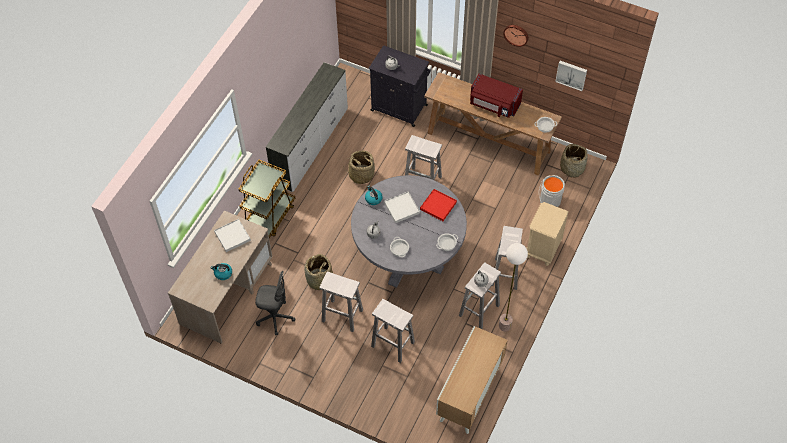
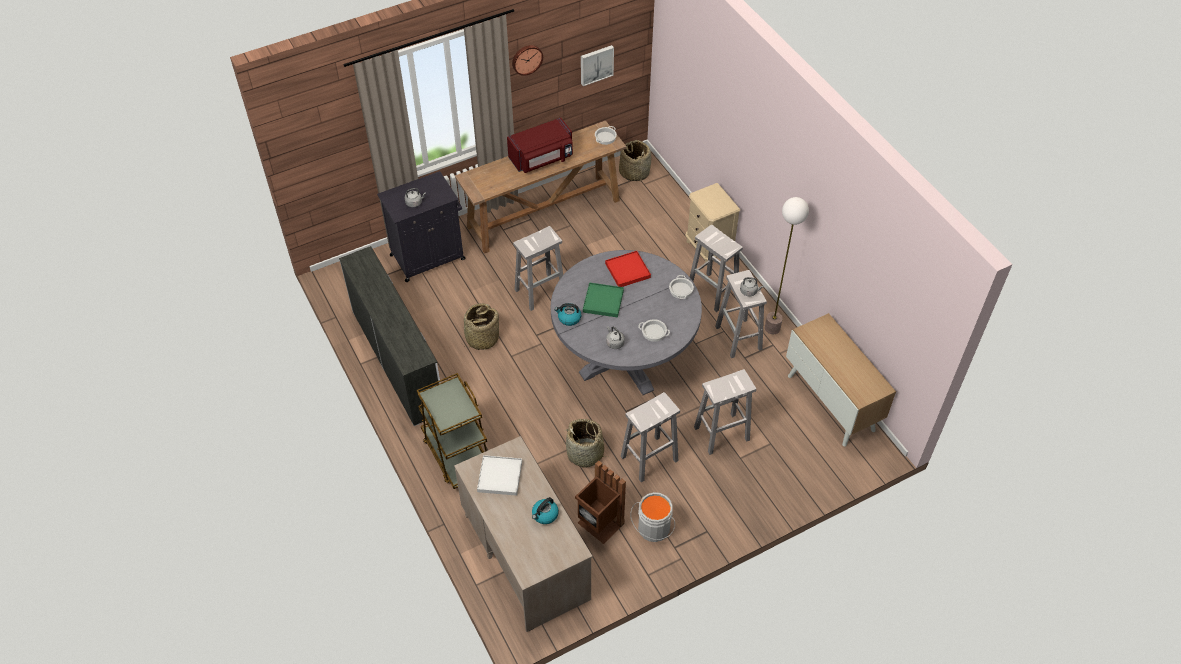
camera: 55 degrees left, 5 degrees down
(275, 317) = (599, 525): grey office chair -> brown trash can
(401, 208) = (603, 301): white tray -> green tray
(549, 200) = (656, 210): grey bucket -> grey bucket (653, 529)

